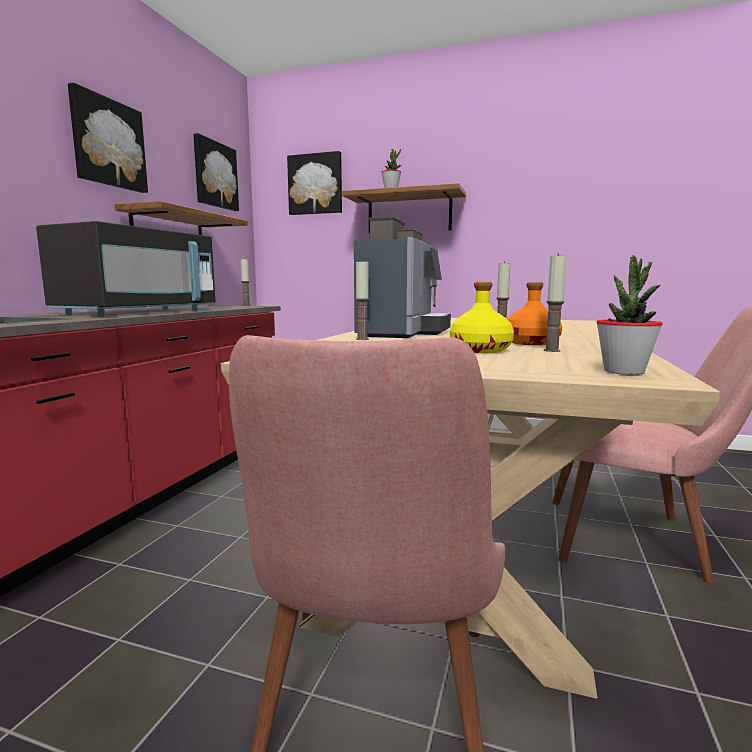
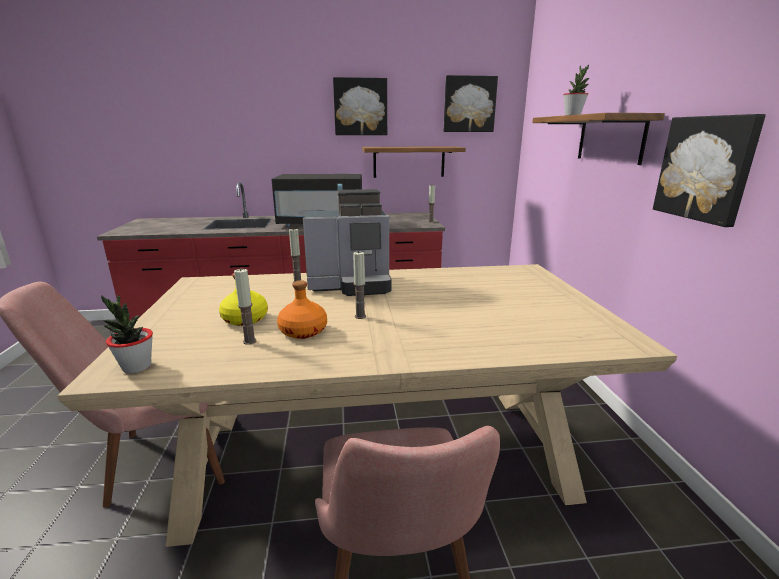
camera: 65 degrees right, 10 degrees up
(315, 184) = (555, 101): picture -> picture (705, 168)

